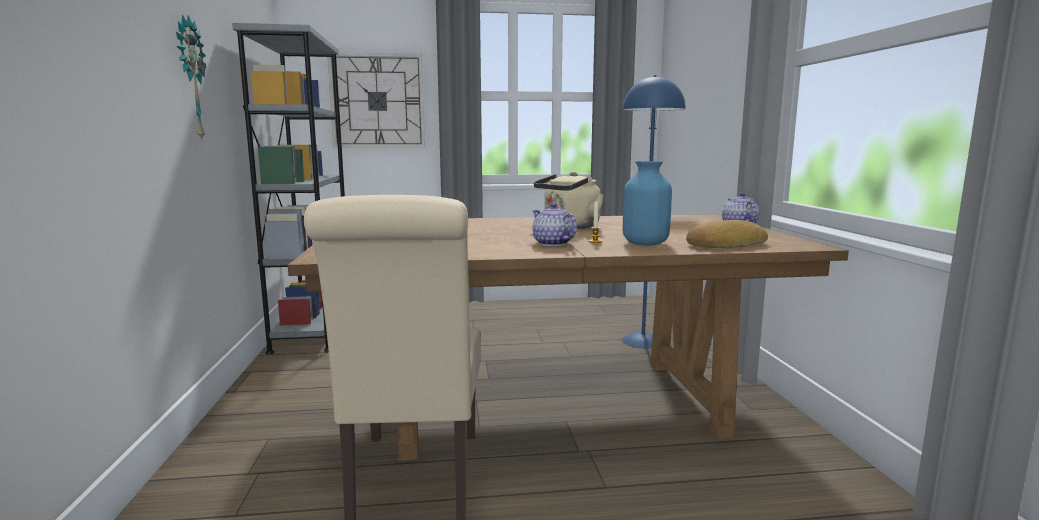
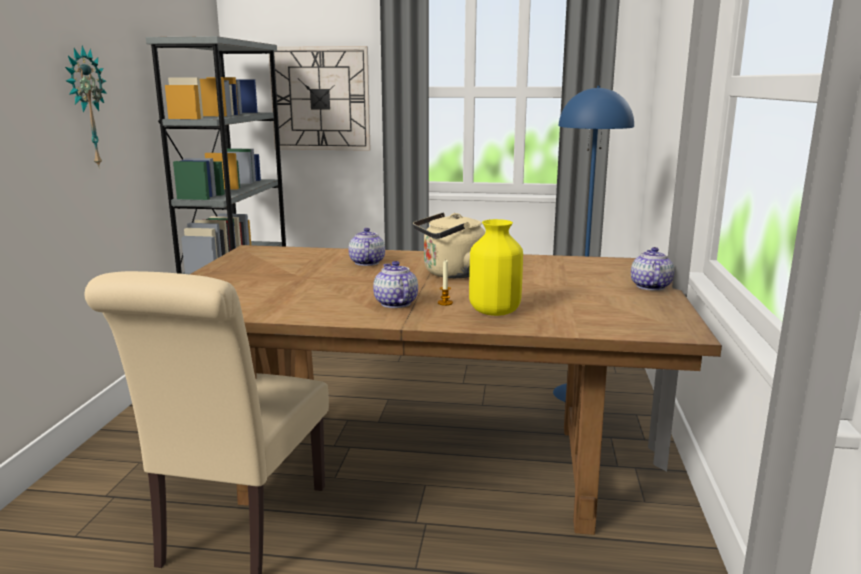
camera: 15 degrees right, 5 degrees up
(483, 224) = (366, 262): none -> teapot
(644, 243) = (494, 311): blue vase -> yellow vase
(724, 244) = (582, 321): bread -> none

